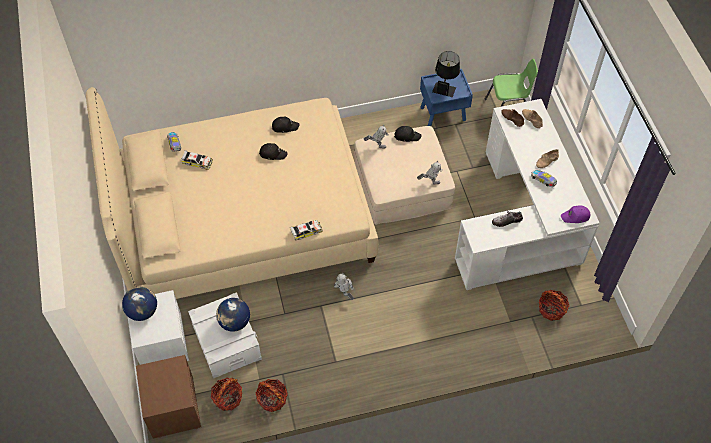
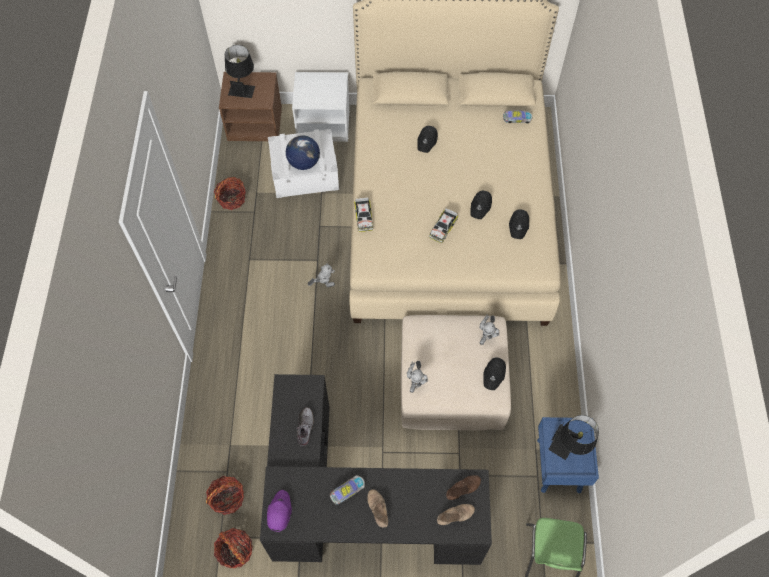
camera: 105 degrees right, 5 degrees up
(142, 311) = (330, 83): globe -> none
(160, 392) = (242, 86): none -> black table lamp
(197, 162) = (486, 136): toy car -> toy car (443, 228)
(212, 203) = (427, 141): none -> black cap
(228, 398) = (247, 165): basket -> basket (235, 551)
(522, 224) = (356, 508): white desk -> black desk

